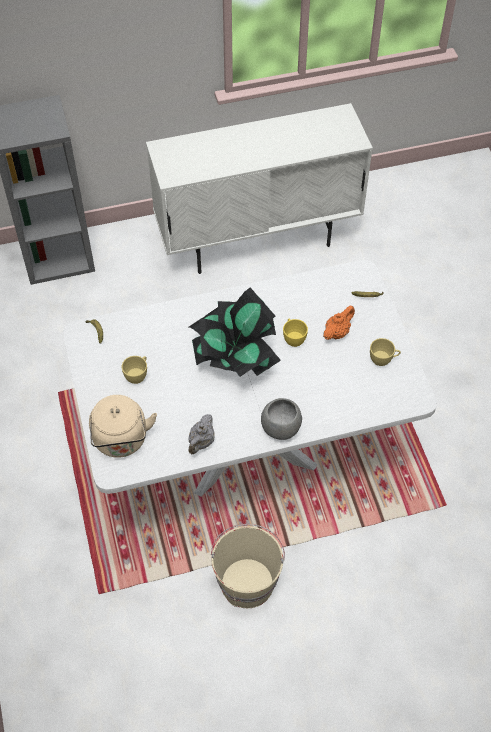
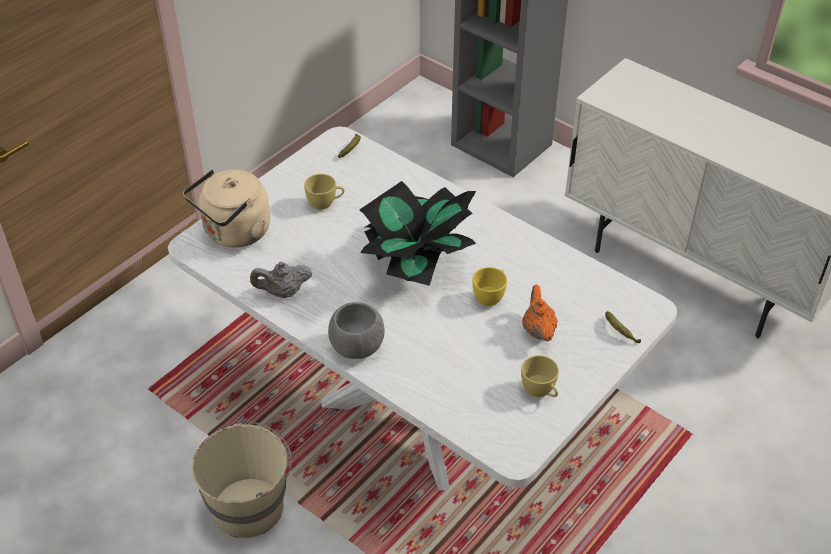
camera: 55 degrees right, 10 degrees down
(337, 332) = (538, 330): orange teapot -> orange teapot turned 105 degrees counterclockwise

